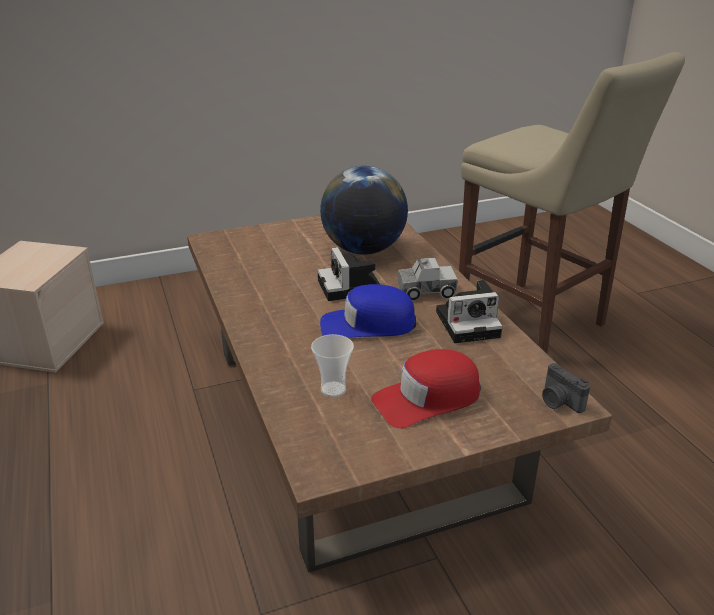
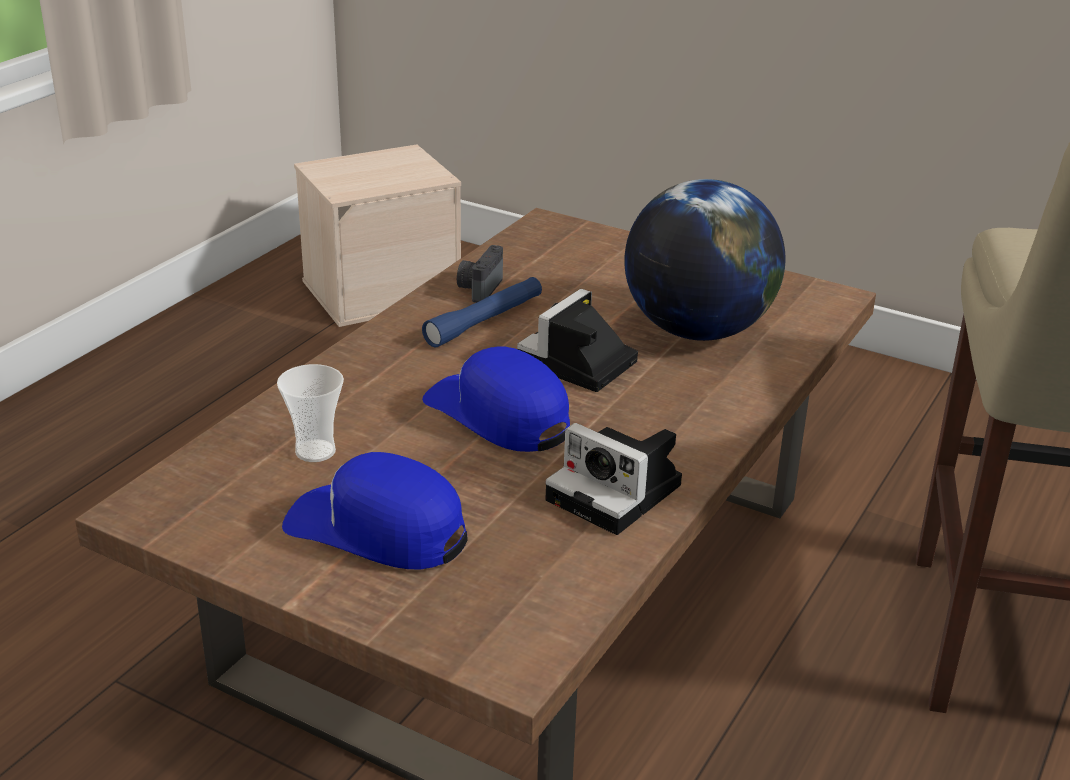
camera: 50 degrees right, 0 degrees up
(277, 293) = (484, 321): none -> blue flashlight
(426, 291) = (657, 424): toy truck -> none
(427, 398) = (377, 529): red cap -> blue cap
(559, 402) = (504, 650): camera -> camera (478, 289)

